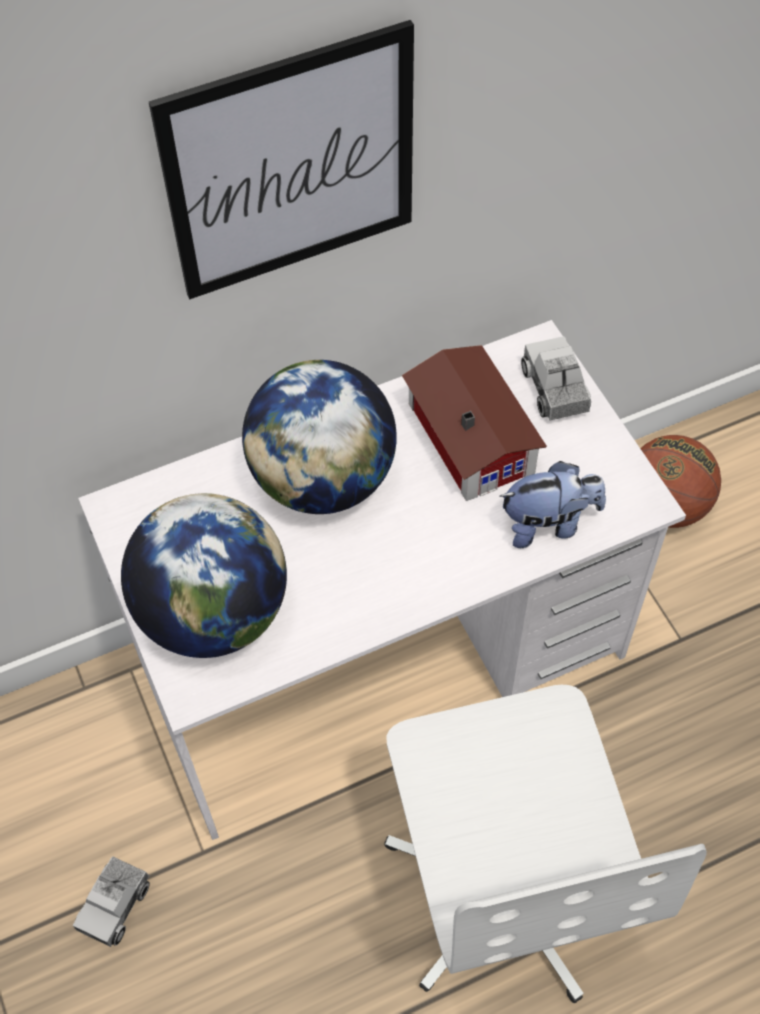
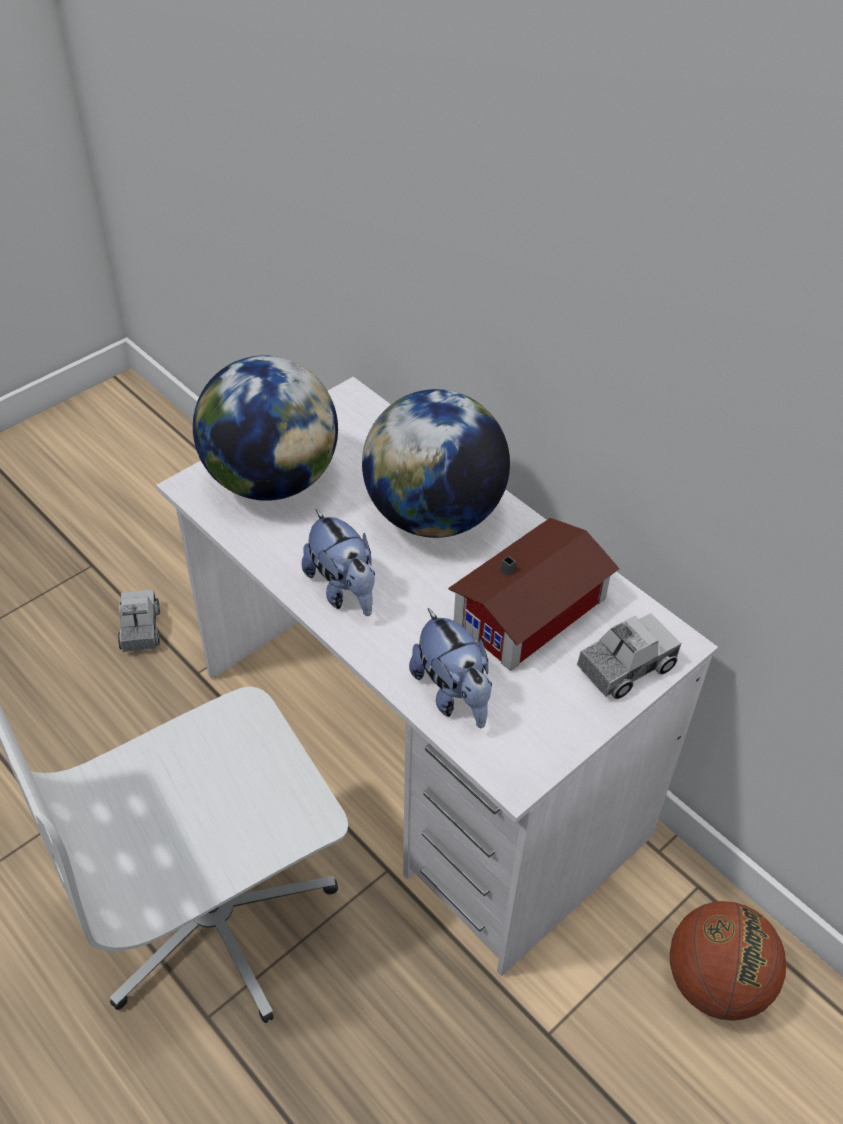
camera: 70 degrees right, 10 degrees down
(115, 905) = (140, 629): toy truck -> toy truck turned 75 degrees clockwise
(291, 165) = (553, 220): picture -> none
(395, 581) = (343, 589): none -> plush toy

